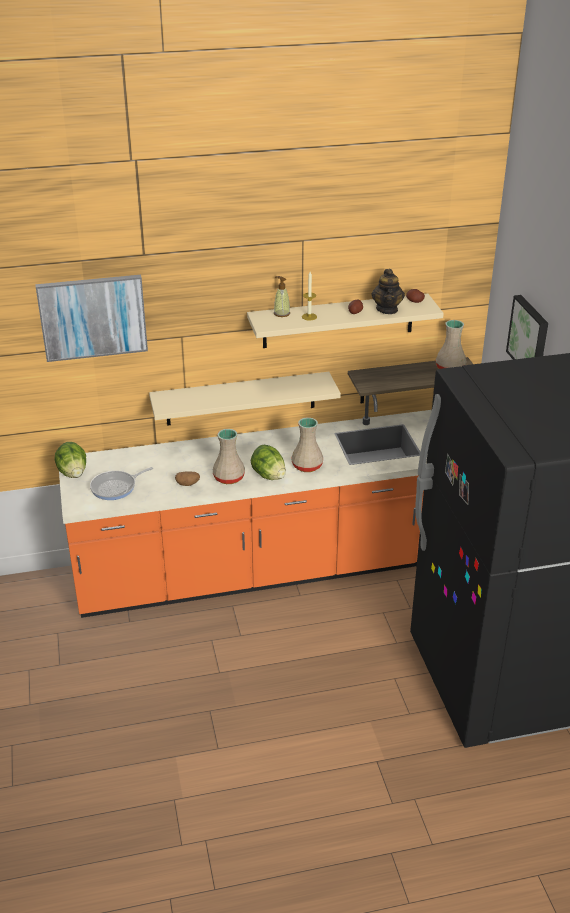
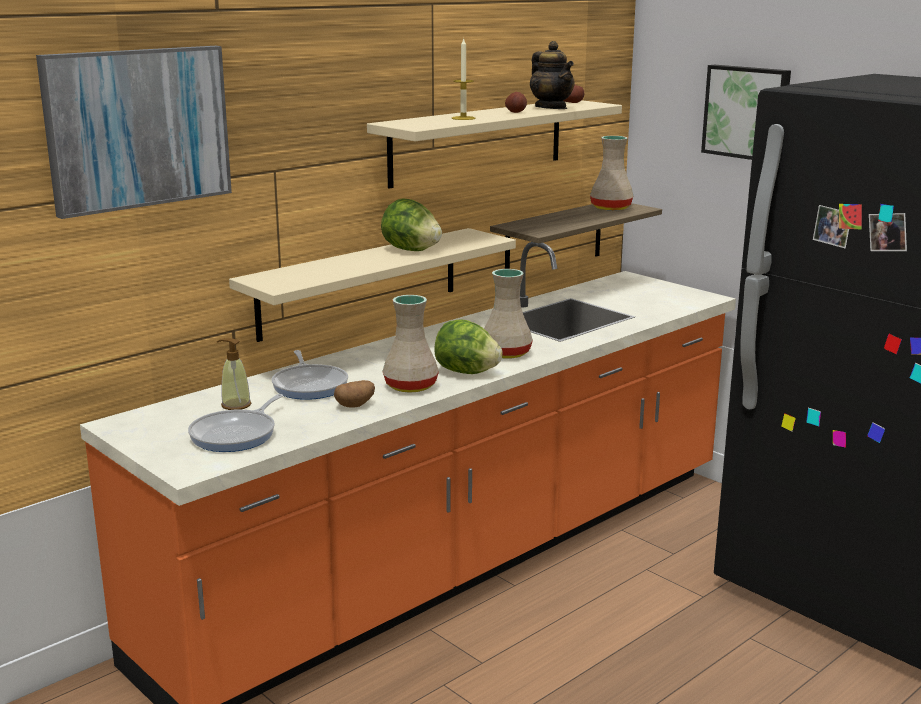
camera: 30 degrees left, 15 degrees down
(73, 473) = (134, 436): lettuce -> lettuce (411, 250)
(181, 460) = (310, 385): none -> frying pan
(281, 313) = (420, 120): soap dispenser -> soap dispenser (236, 405)

